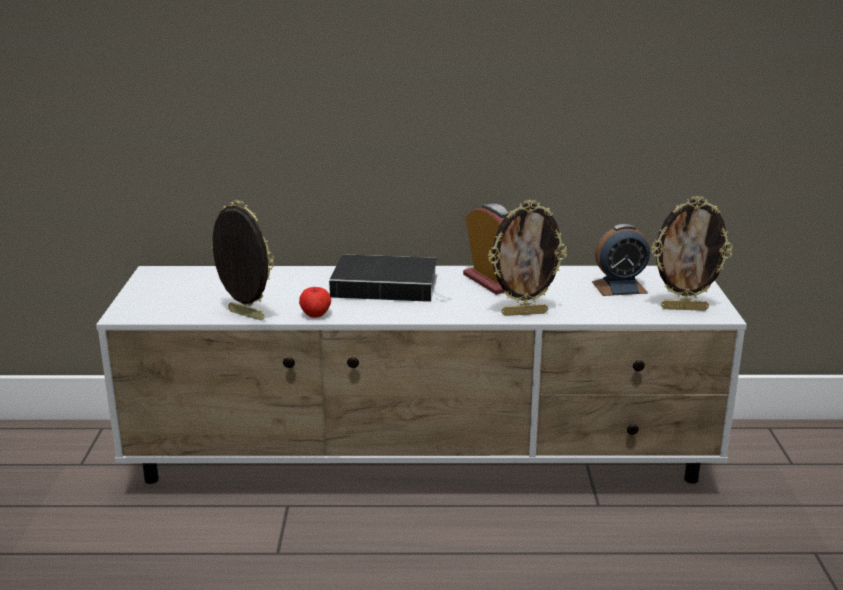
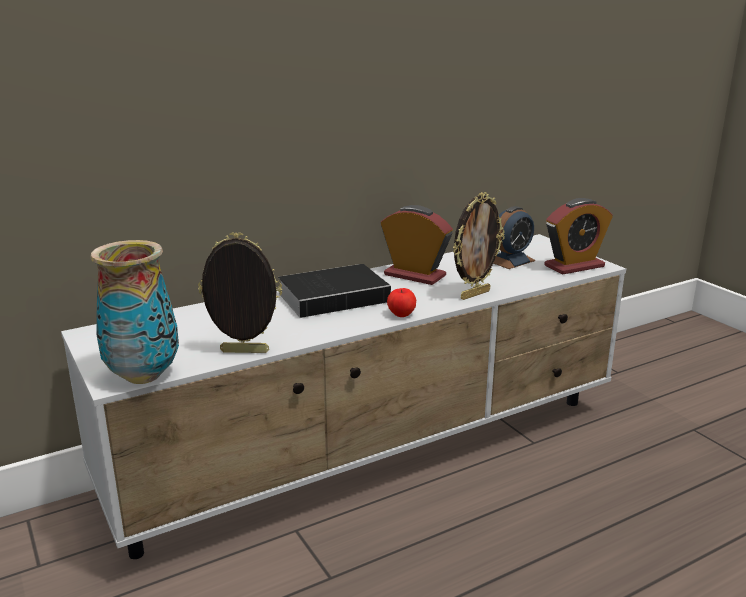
camera: 30 degrees left, 0 degrees up
(149, 315) = (143, 376): none -> vase
(316, 315) = (309, 336): apple -> apple (401, 314)
(684, 308) = (574, 266): picture frame -> alarm clock

